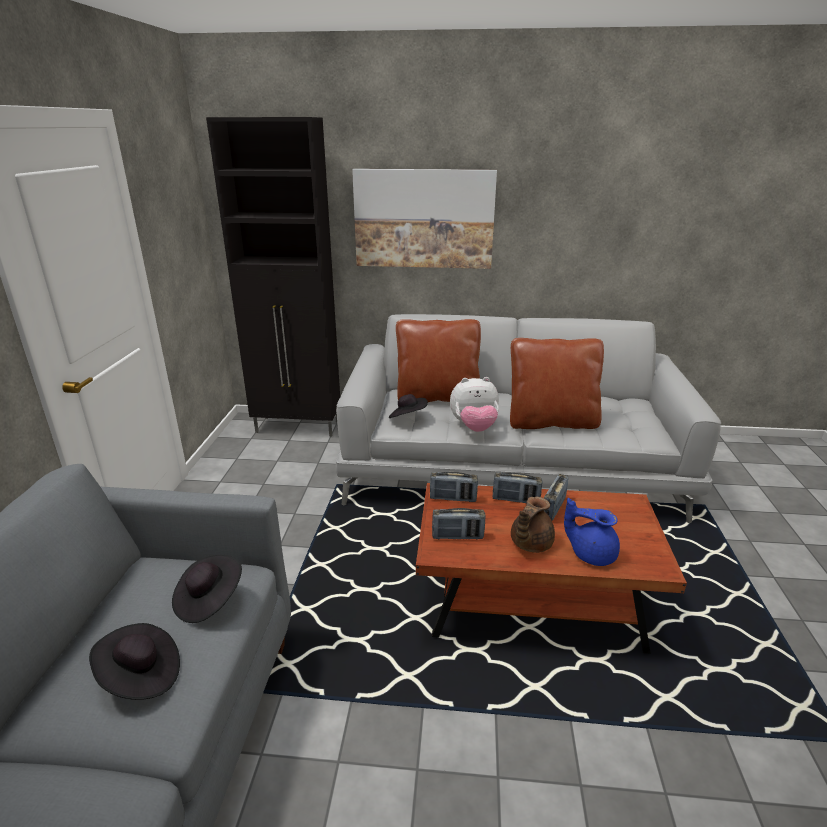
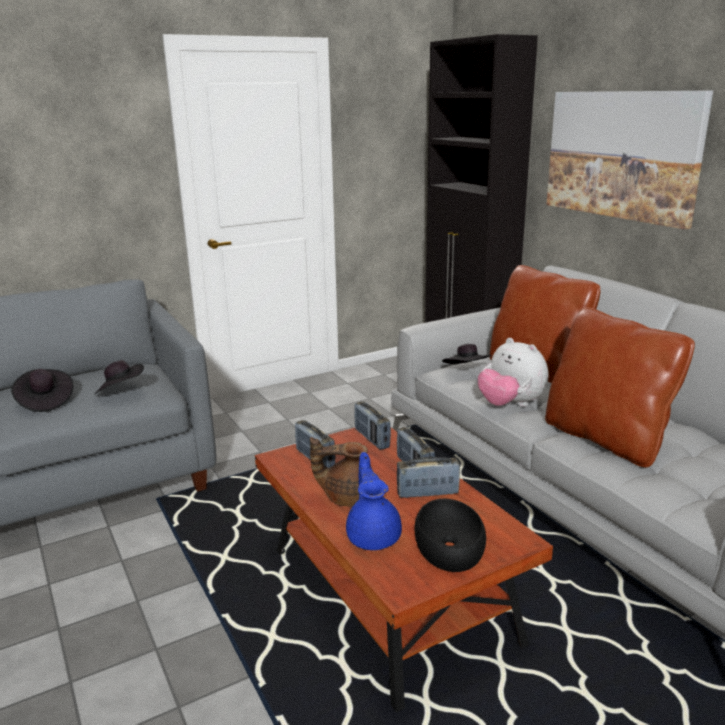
camera: 55 degrees right, 5 degrees down
(623, 528) = (450, 546): none -> black bowl

